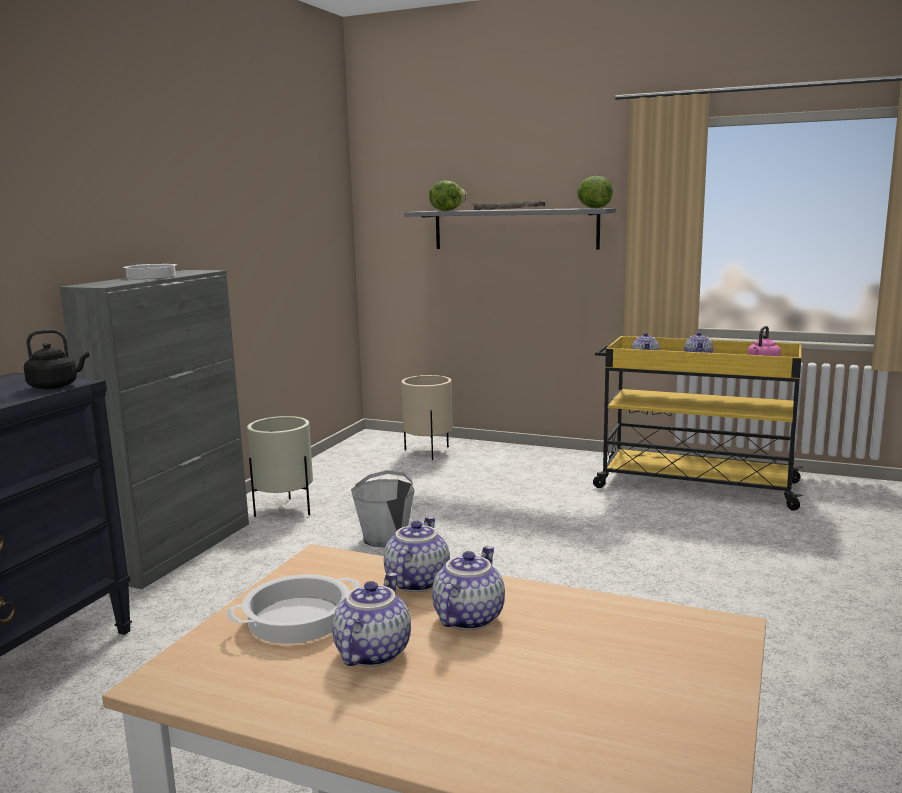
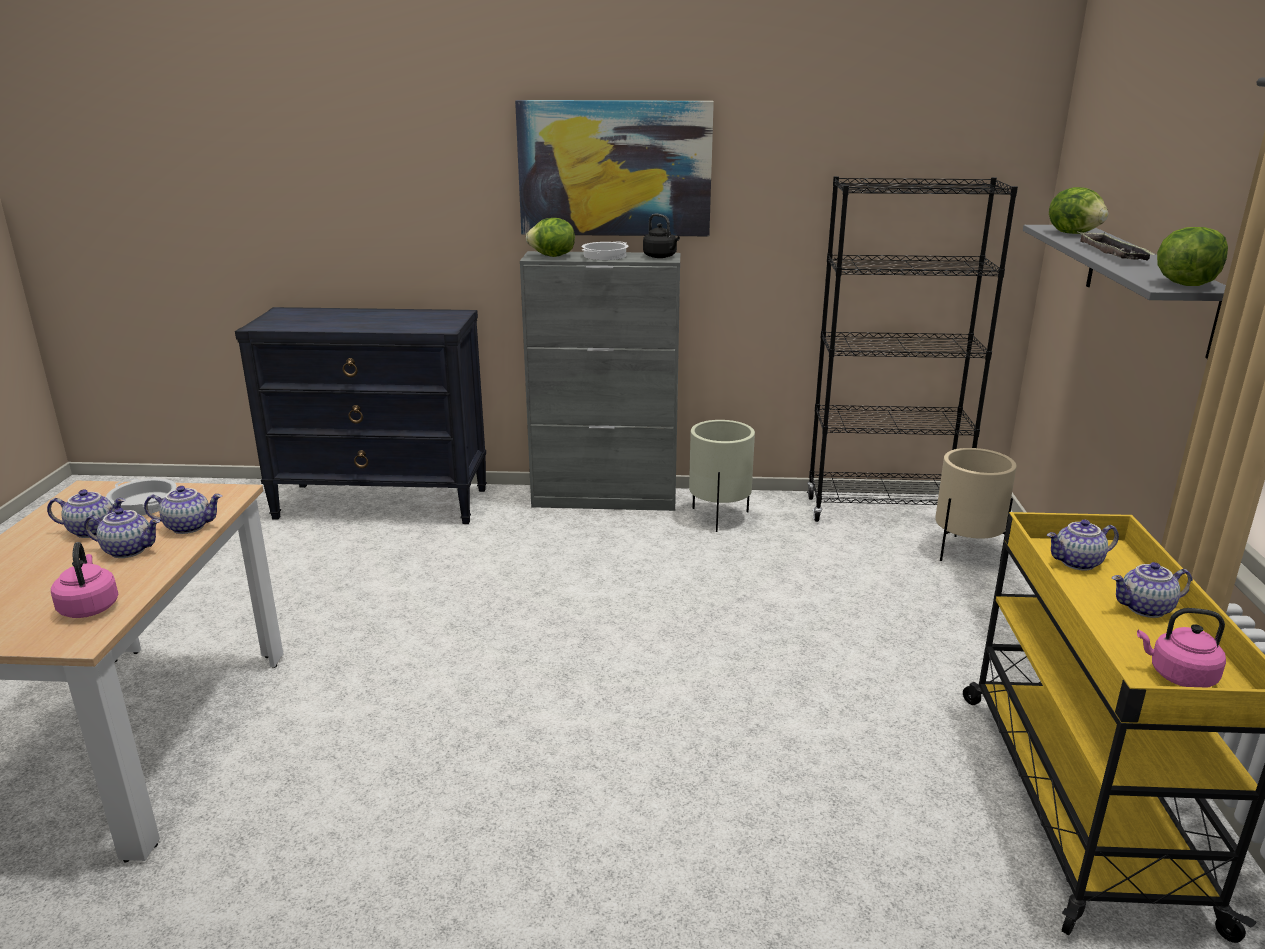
camera: 70 degrees right, 10 degrees up
(56, 386) = (432, 328): black kettle -> black kettle (661, 257)
(113, 283) = (552, 256): none -> lettuce
(120, 187) = (615, 169): none -> picture
(346, 459) = (884, 511): none -> black bookcase
(385, 538) = (690, 583): grey bucket -> none
(634, 631) = (89, 607): none -> pink kettle

